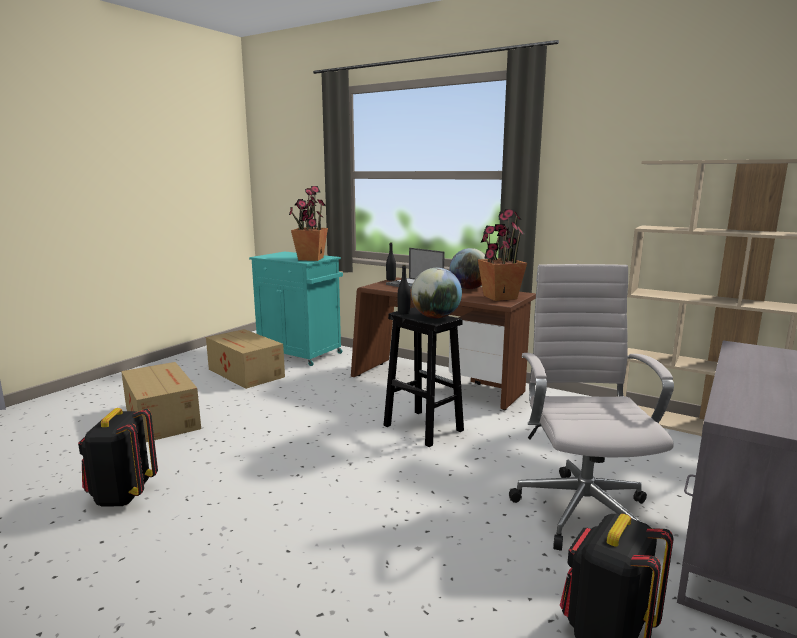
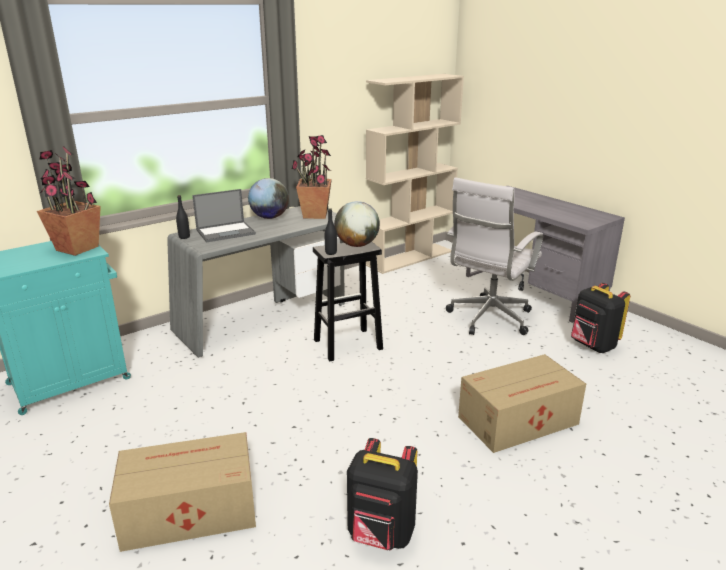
camera: 70 degrees left, 10 degrees up
(246, 373) = (95, 431): cardboard box -> cardboard box (520, 420)
(437, 384) = (264, 319): brown desk -> grey desk
(581, 508) = (488, 319): white office chair -> white office chair turned 75 degrees counterclockwise

